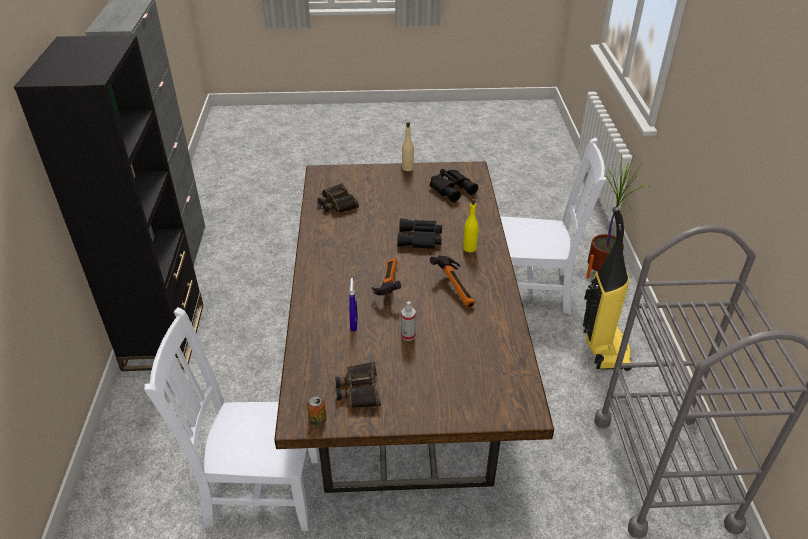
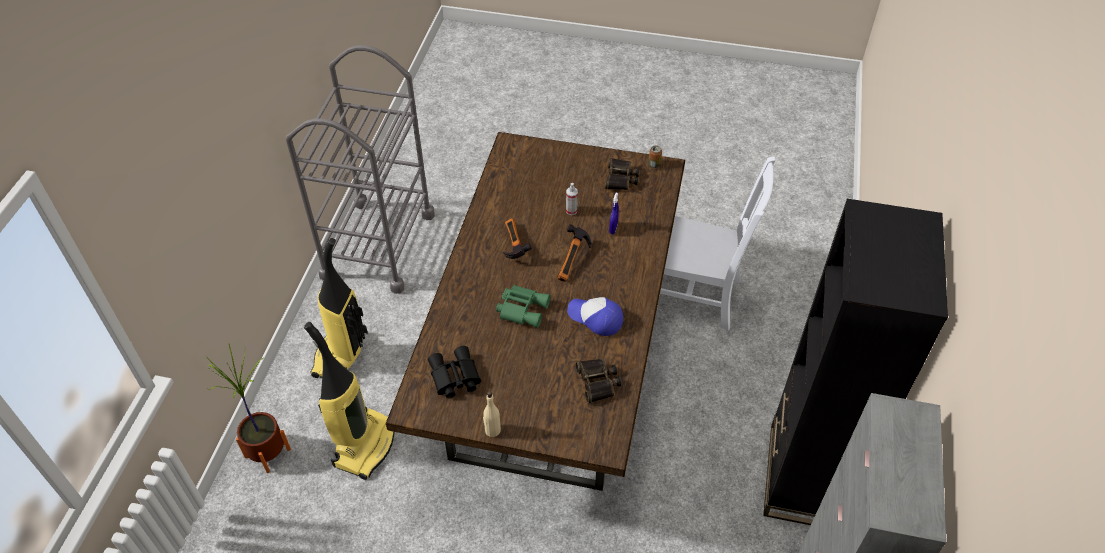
camera: 165 degrees left, 10 degrees up
(351, 243) = (595, 318): none -> cap
(420, 239) = (522, 308): black binoculars -> green binoculars
(470, 248) = (478, 286): yellow bottle -> none
(533, 290) = (365, 444): white chair -> vacuum cleaner

